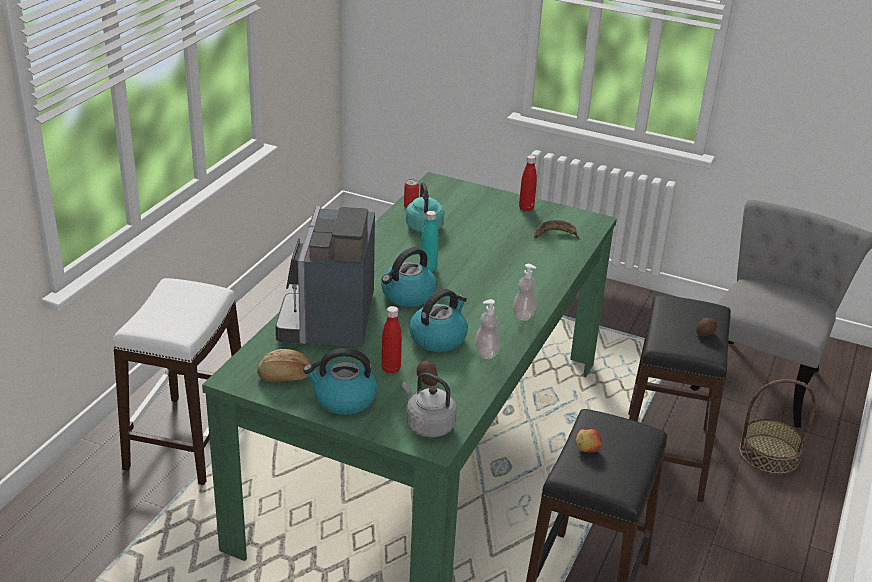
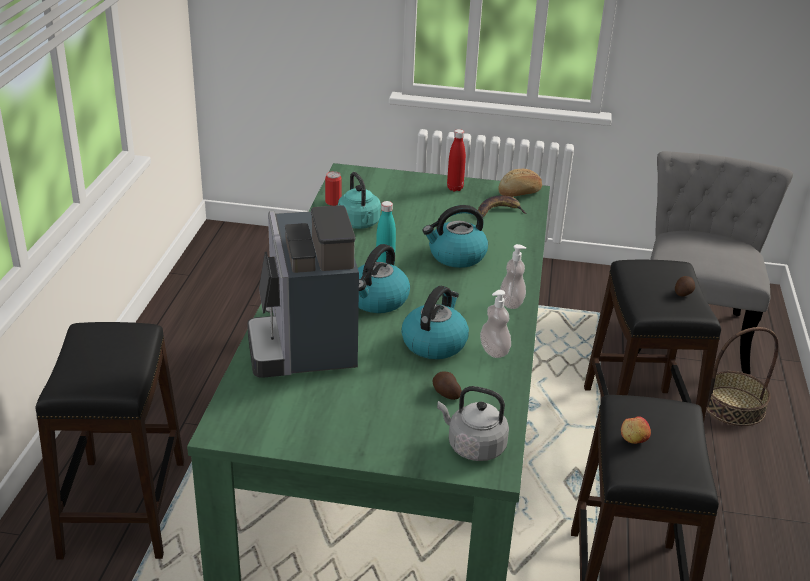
camera: 15 degrees left, 0 degrees up
(187, 440) = (123, 508): white stool -> black stool
(285, 377) = (283, 419): bread -> bread (520, 193)
(343, 399) = (363, 433): kettle -> kettle (456, 256)
(391, 369) = (400, 387): red bottle -> none

